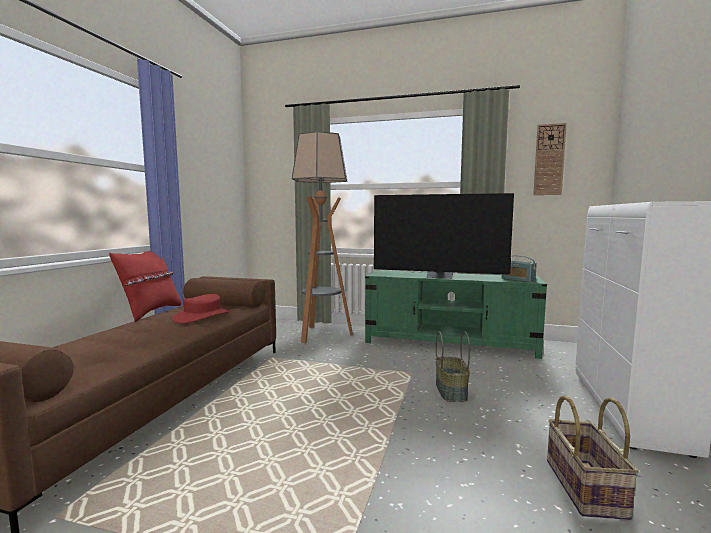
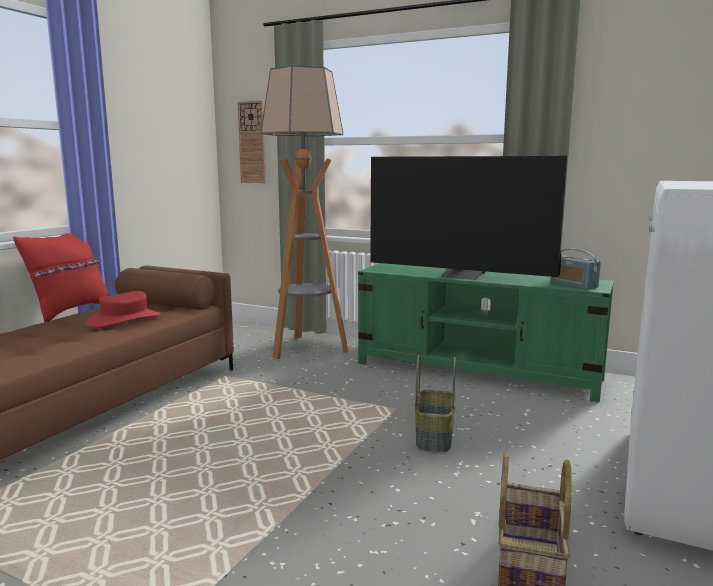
camera: 10 degrees right, 5 degrees up
(549, 160) = (642, 100): wall clock -> wall clock (252, 142)

